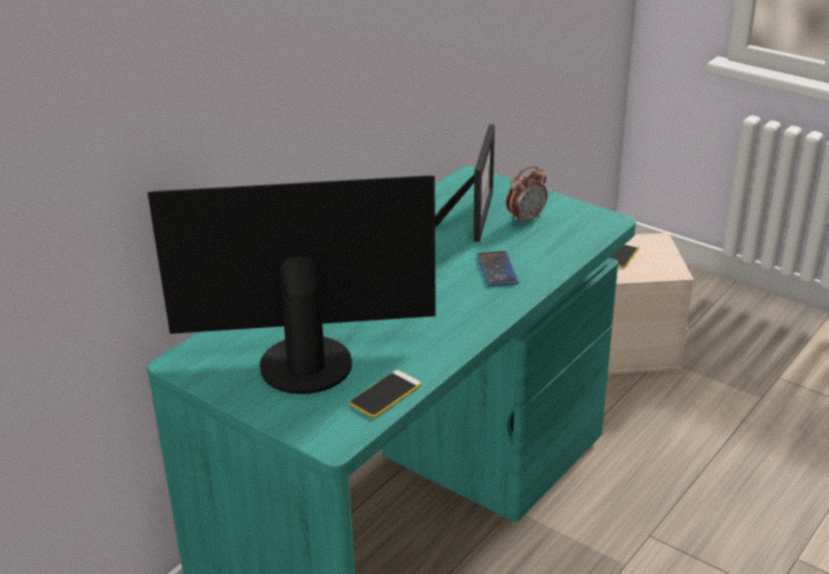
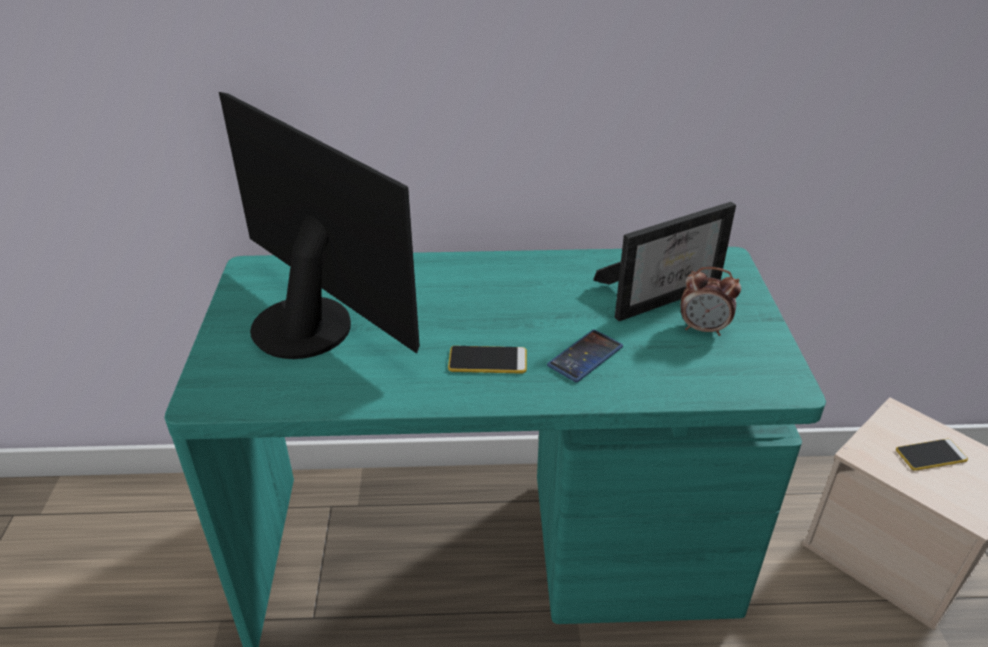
camera: 50 degrees right, 5 degrees up
(385, 394) = (298, 394): phone -> phone (487, 360)

